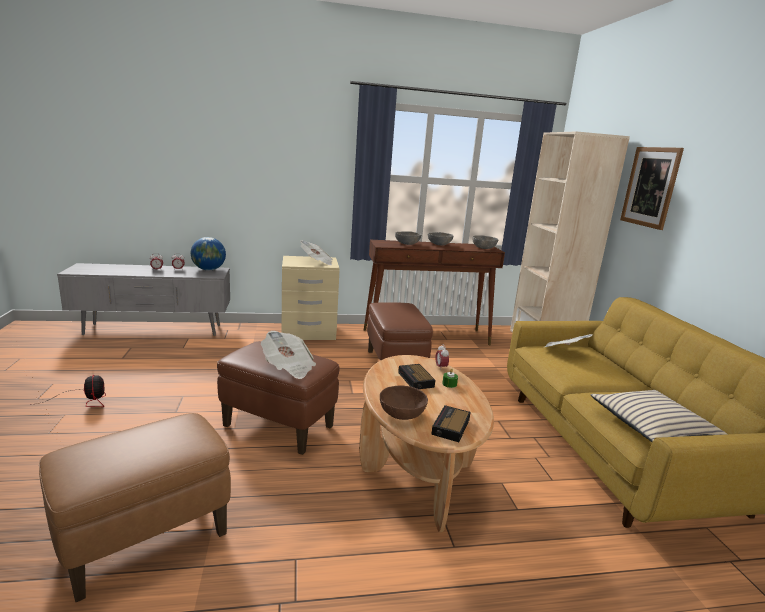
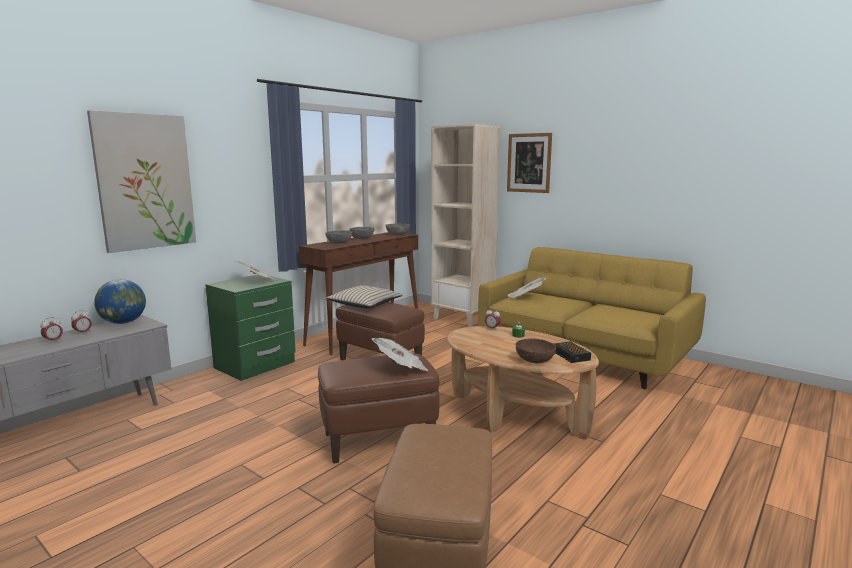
camera: 40 degrees left, 5 degrees down
(86, 400) = (129, 523): fan -> none
(244, 166) = (145, 182): none -> picture
(308, 332) = (255, 365): beige nightstand -> green nightstand
(416, 380) = (497, 341): alarm clock -> none
(652, 425) = (633, 318): beige pillow -> beige pillow (364, 304)

